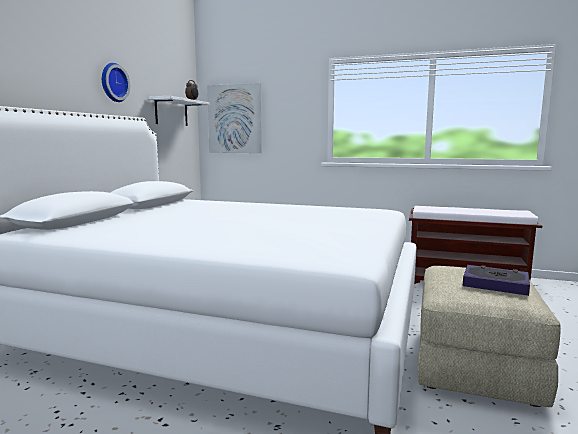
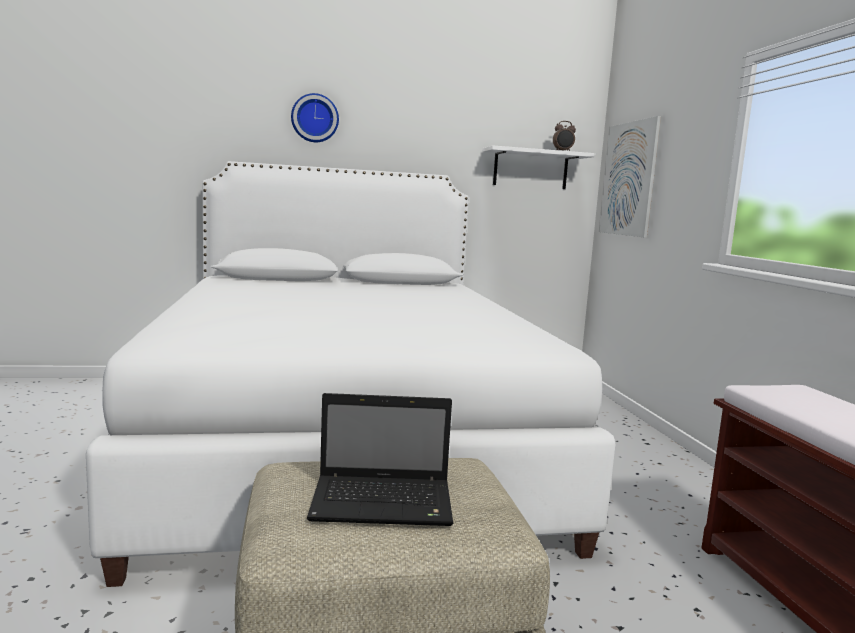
camera: 60 degrees right, 0 degrees up
(113, 82) = (419, 133): wall clock -> wall clock (315, 118)
(495, 284) = (385, 503): book -> laptop

